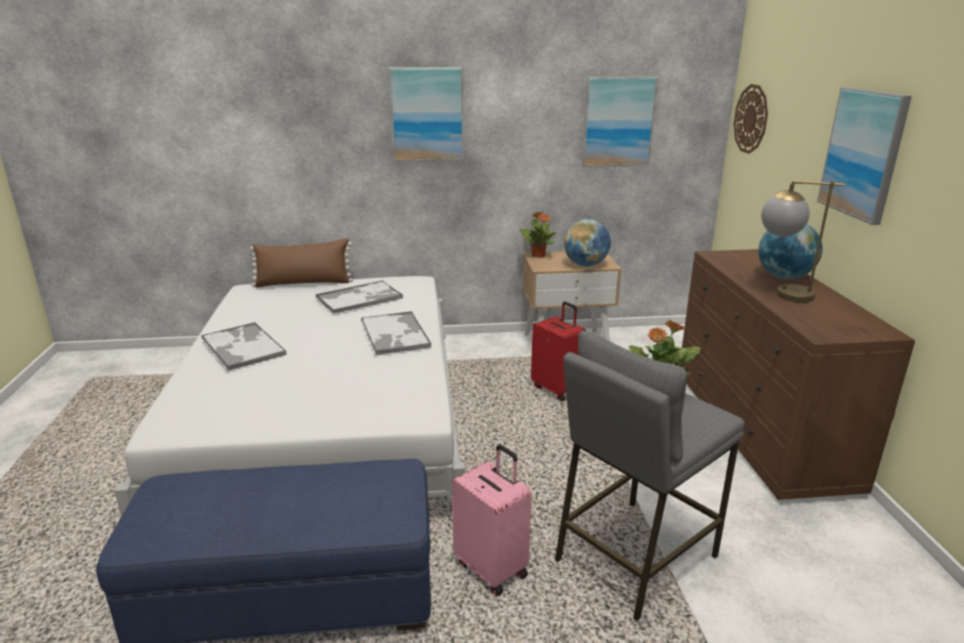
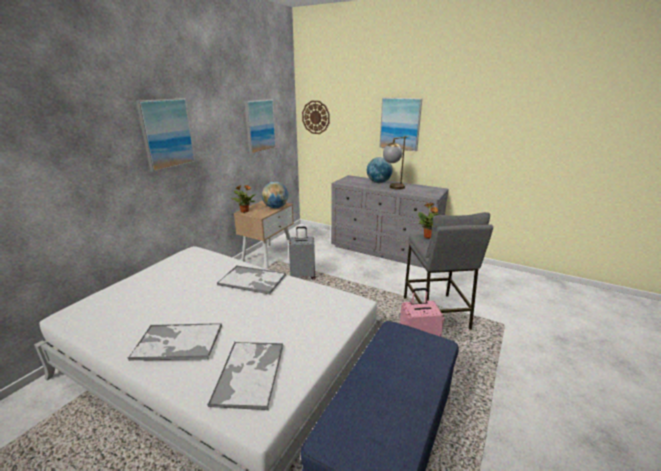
camera: 55 degrees left, 0 degrees up
(303, 283) = (112, 288): brown pillow -> none
(360, 298) = (185, 274): tray -> tray (249, 373)
(557, 389) = (303, 276): red suitcase -> grey suitcase
(760, 429) = (384, 250): brown dresser -> grey dresser

